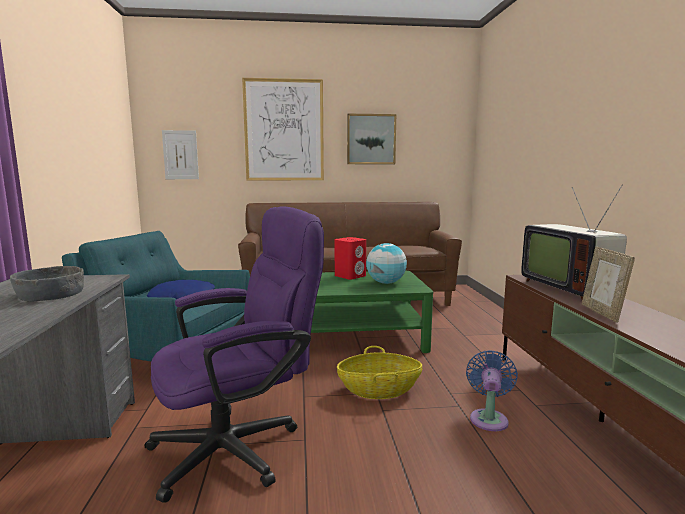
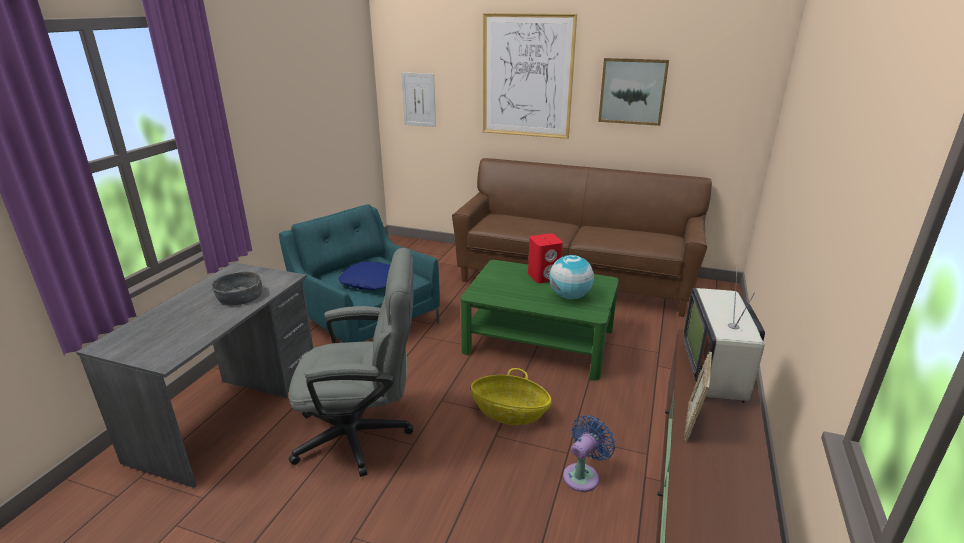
camera: 25 degrees right, 15 degrees up
(239, 447) = (363, 435): purple office chair -> grey office chair

